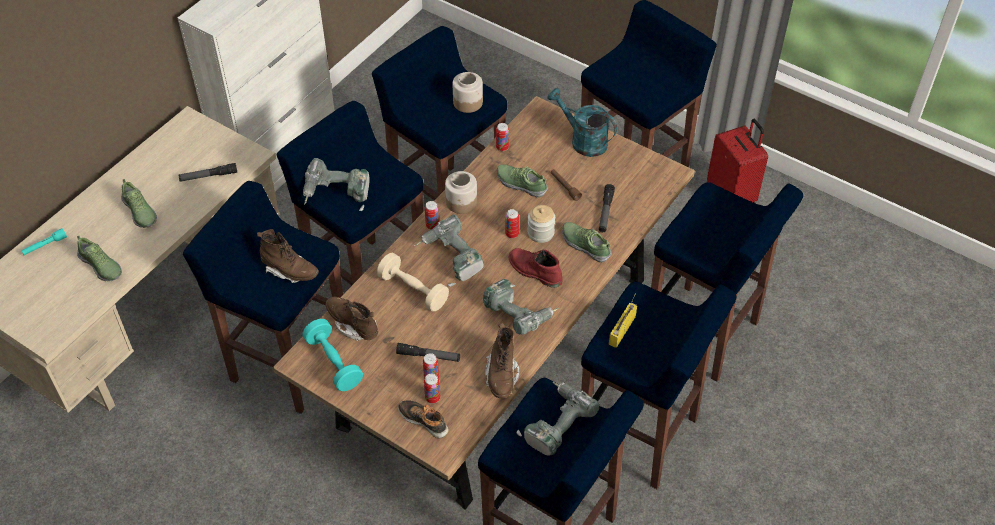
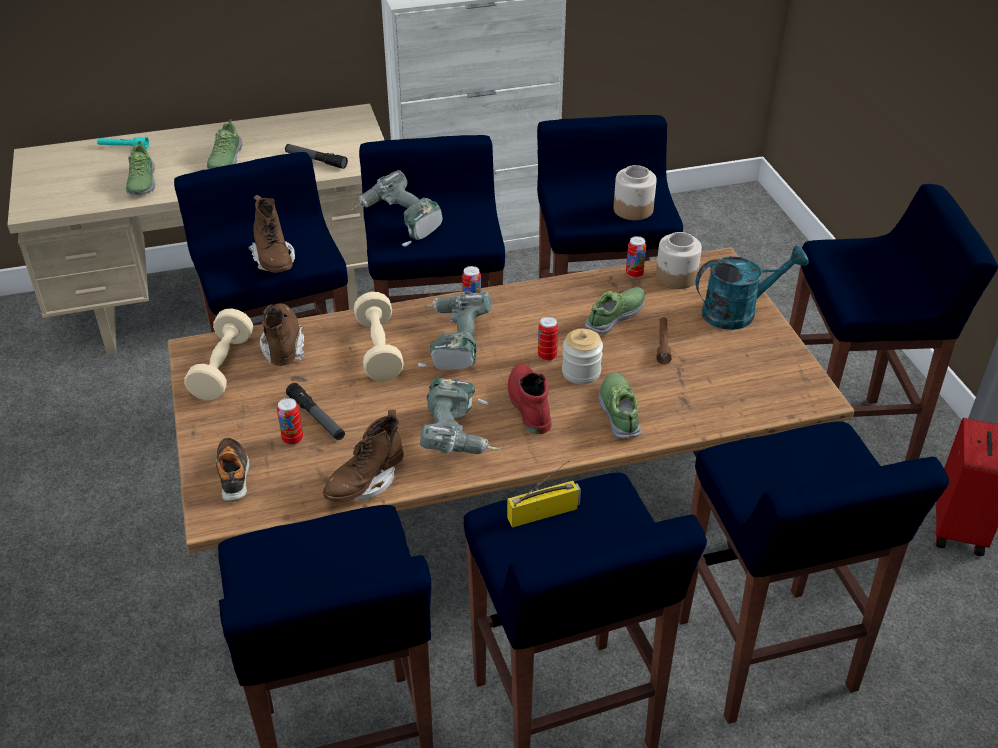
camera: 40 degrees right, 10 degrees down
(334, 363) = (222, 368): turquoise dumbbell -> beige dumbbell
(432, 398) = (269, 458): can -> none
(461, 202) = (528, 300): jar -> jar (676, 277)
(521, 184) = (615, 316): shoe -> shoe turned 60 degrees clockwise
(555, 424) = (340, 561): power drill -> none
(583, 141) = (738, 312): turquoise watering can -> turquoise watering can turned 90 degrees clockwise
(605, 211) = (684, 392): flashlight -> none

